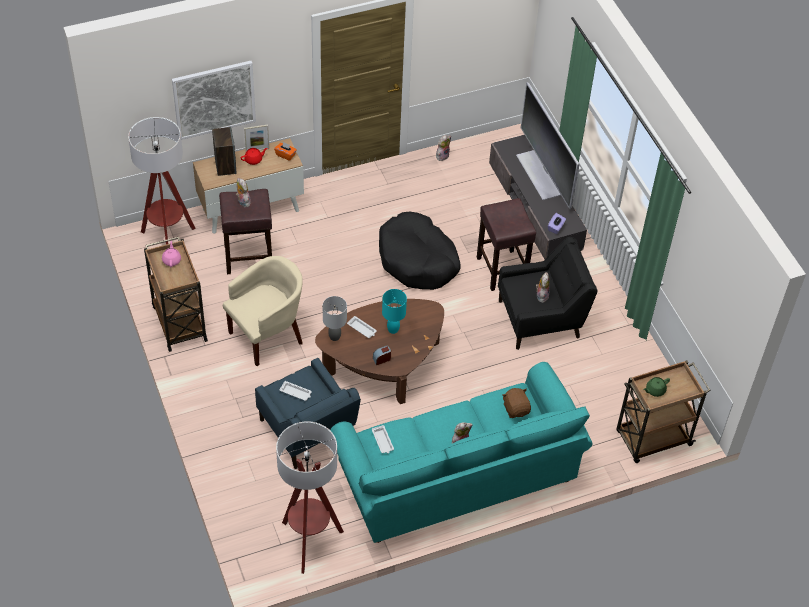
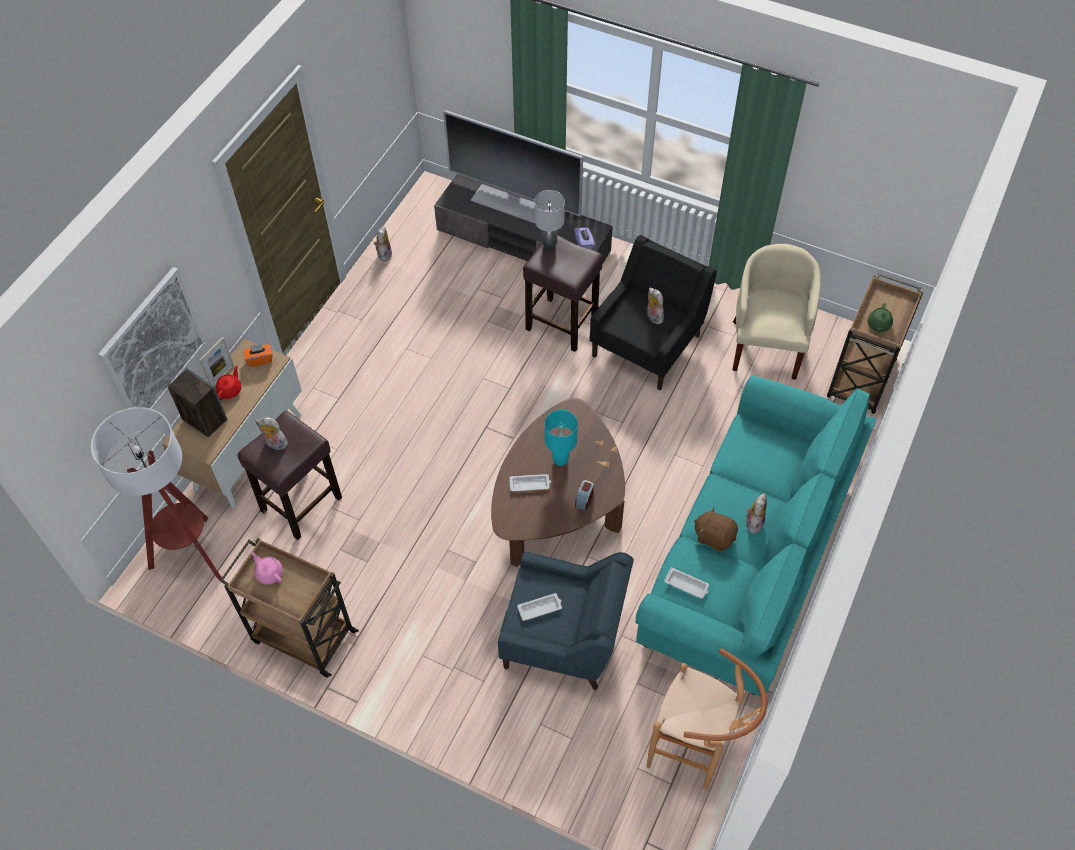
camera: 40 degrees left, 5 degrees up
(267, 335) = (412, 571): beige armchair -> beige armchair (766, 346)
(309, 542) = (695, 754): floor lamp -> brown stool
(334, 336) = (512, 515): grey table lamp -> grey table lamp (548, 244)
(417, 260) = (474, 374): black dog bed -> none
(516, 409) = (764, 445): brown plush toy -> brown plush toy (714, 536)

